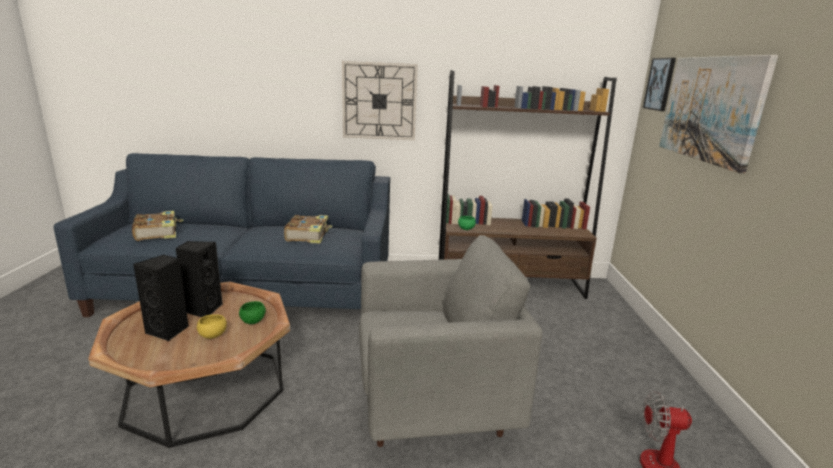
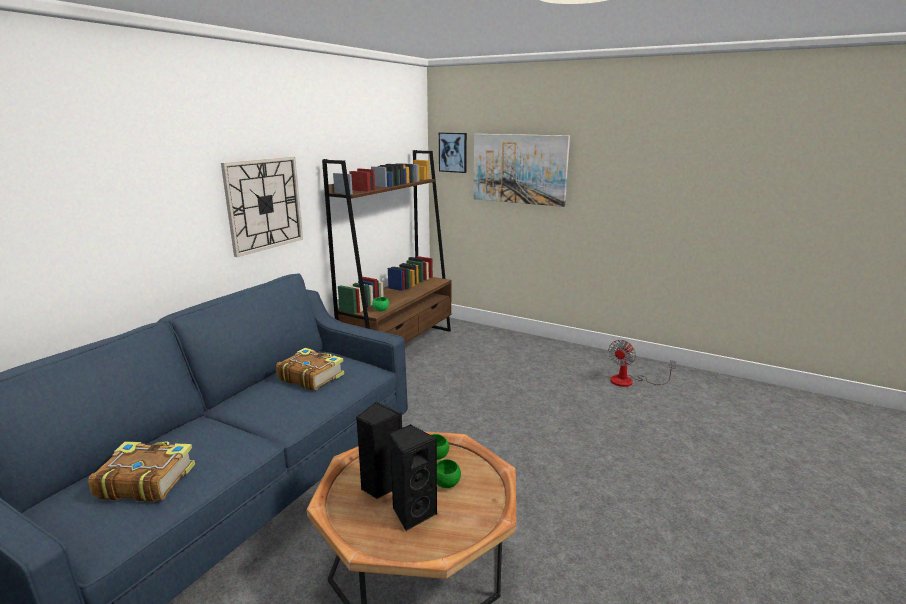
camera: 60 degrees left, 0 degrees up
(213, 335) = (446, 483): yellow bowl -> green bowl
(433, 405) = (529, 434): grey armchair -> none

